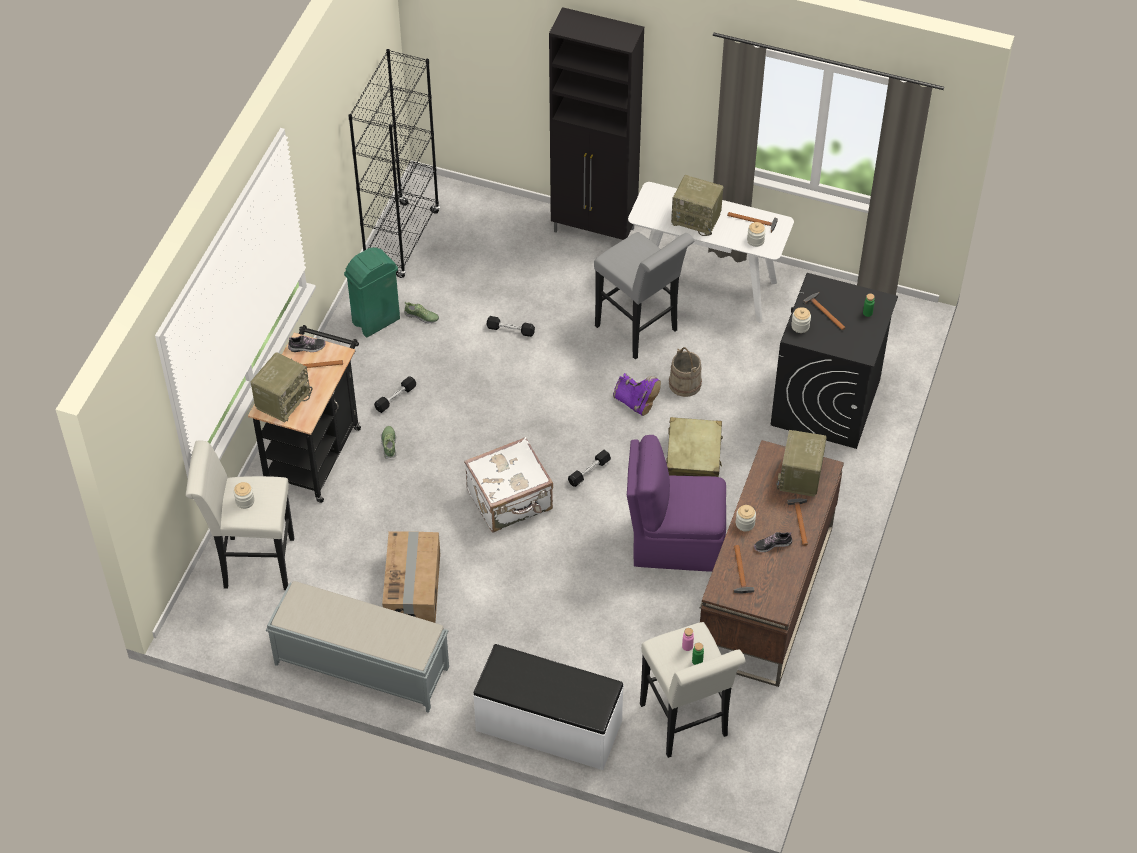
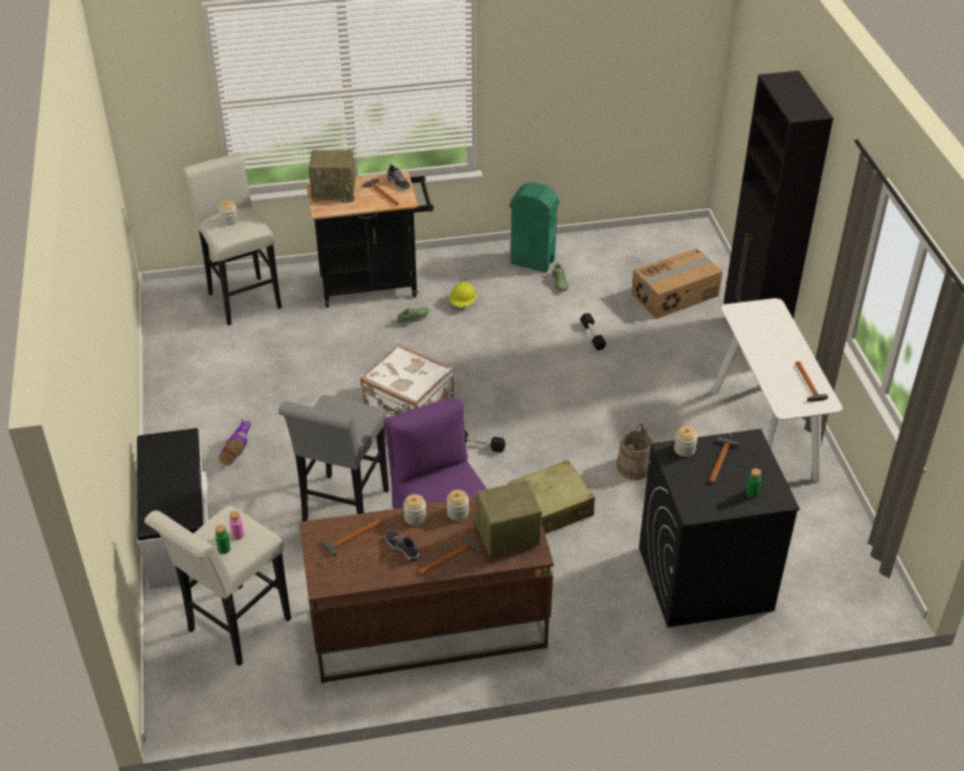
camera: 60 degrees right, 10 degrees down
(360, 665) = (178, 393): grey bench -> none
(395, 398) = (463, 303): black dumbbell -> yellow hard hat
(402, 240) = (628, 241): black bookcase -> none
(413, 587) = (277, 390): cardboard box -> cardboard box (675, 295)
(636, 403) = (582, 444): purple boot -> purple boot (238, 454)
(640, 331) = (667, 413): grey stool -> grey stool (343, 510)
(697, 219) = (770, 346): radio -> none
(755, 240) = (785, 394): jar -> jar (457, 513)

